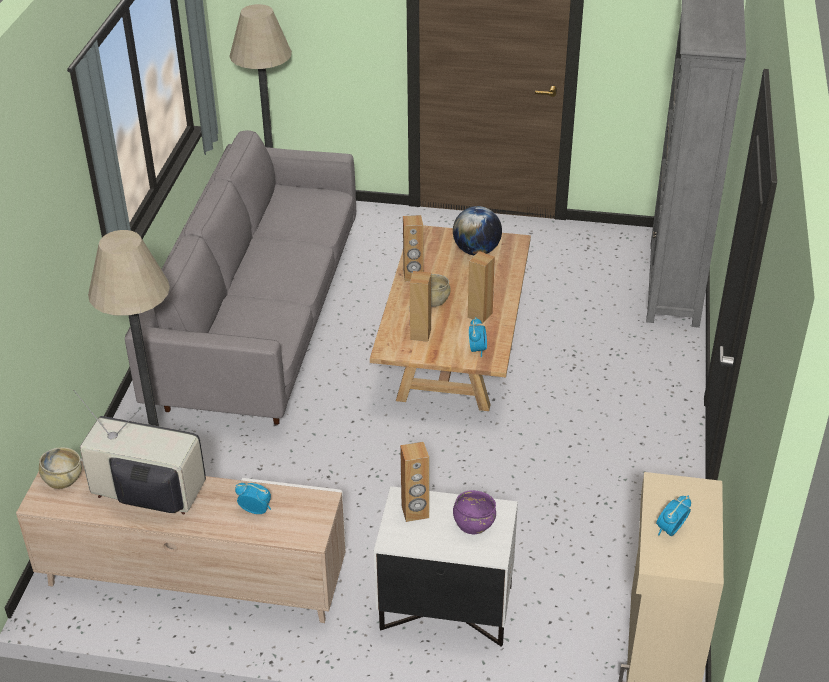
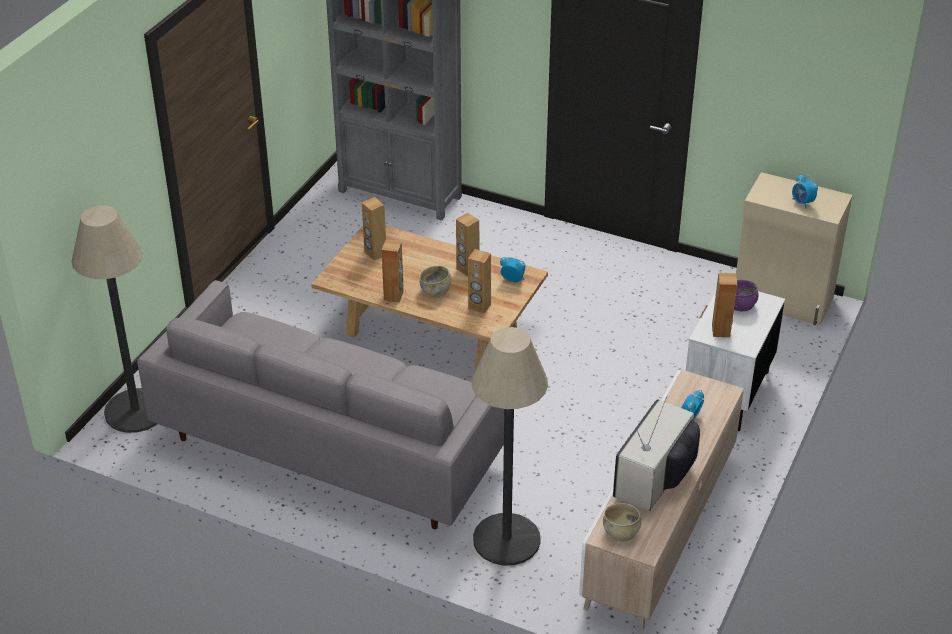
camera: 75 degrees left, 0 degrees up
(476, 251) = (375, 253): globe -> brown speaker

